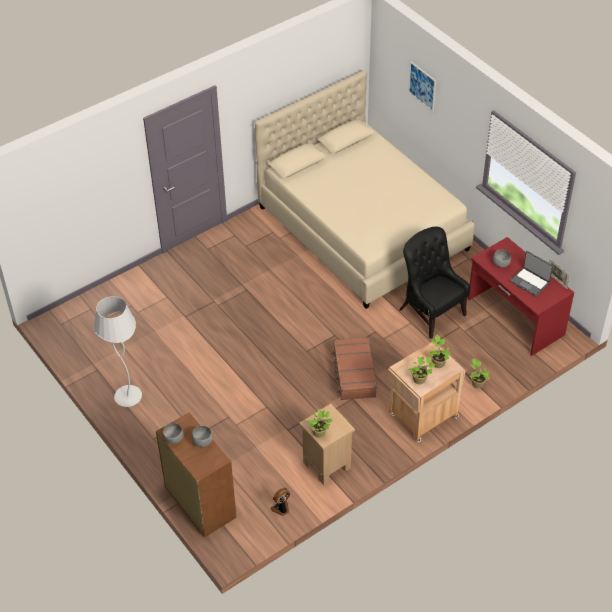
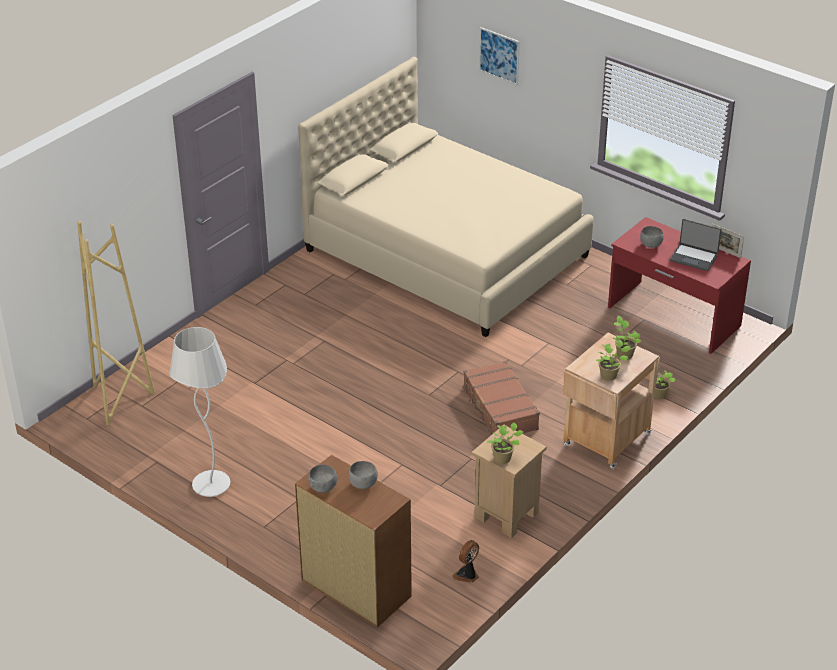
camera: 15 degrees left, 10 degrees down
(86, 314) = (119, 401): none -> yellow clothes rack
(431, 312) = (568, 328): black chair -> none

